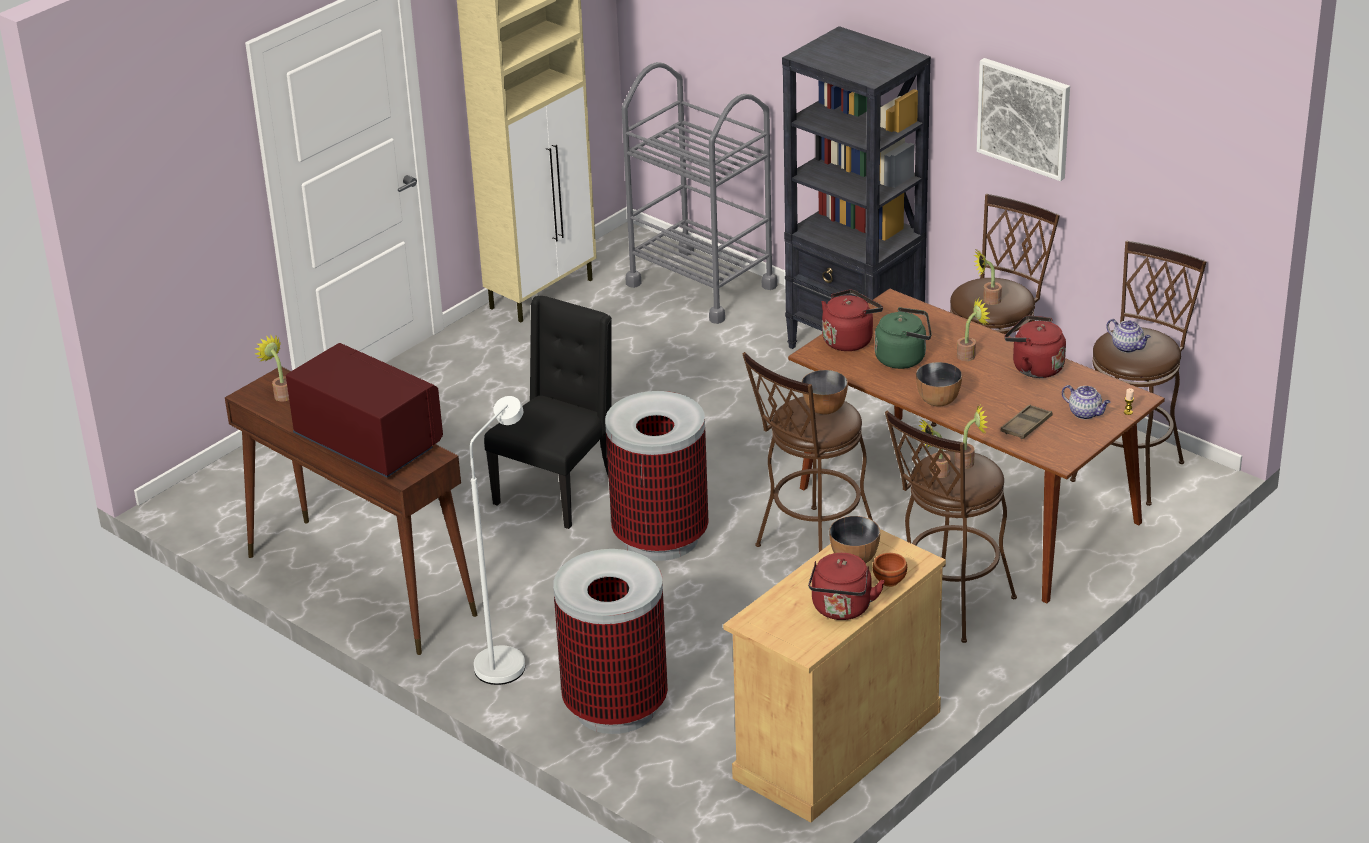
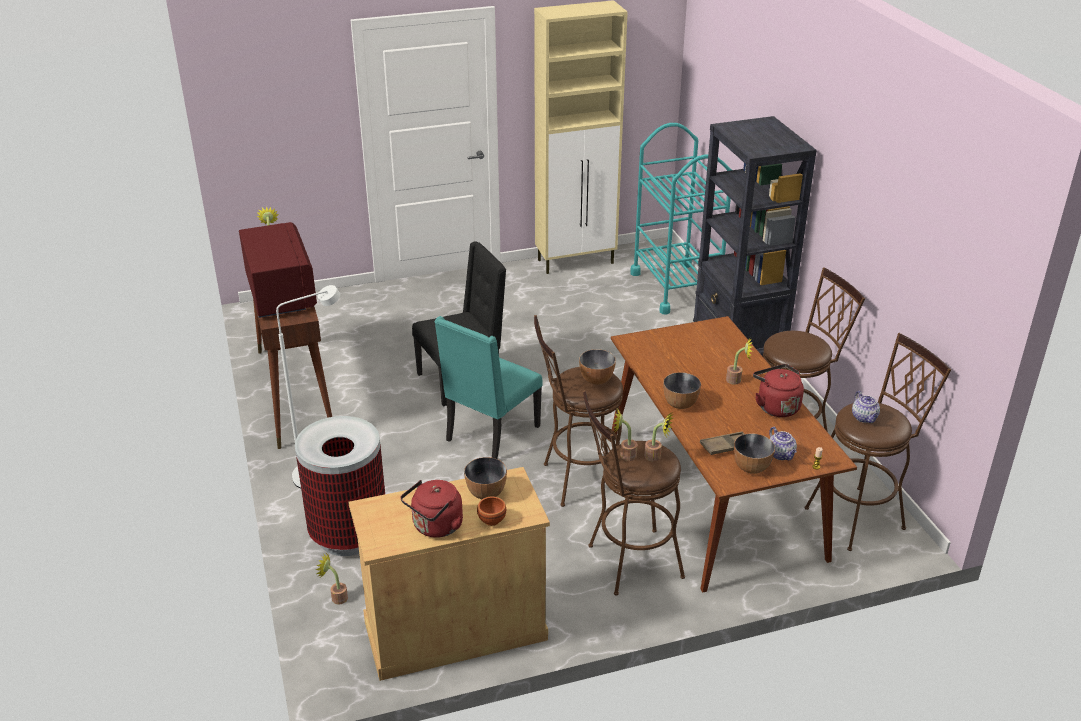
camera: 30 degrees right, 0 degrees up
(660, 538) = (491, 434): trash can -> turquoise chair
(701, 285) = (676, 288): grey cart -> turquoise cart
(849, 340) = (663, 340): red kettle -> none
(904, 358) = (687, 366): green kettle -> none
(988, 300) = (790, 348): potted plant -> potted plant (336, 597)
(1024, 118) = (863, 214): picture -> none
(1069, 437) = (751, 467): none -> bowl

